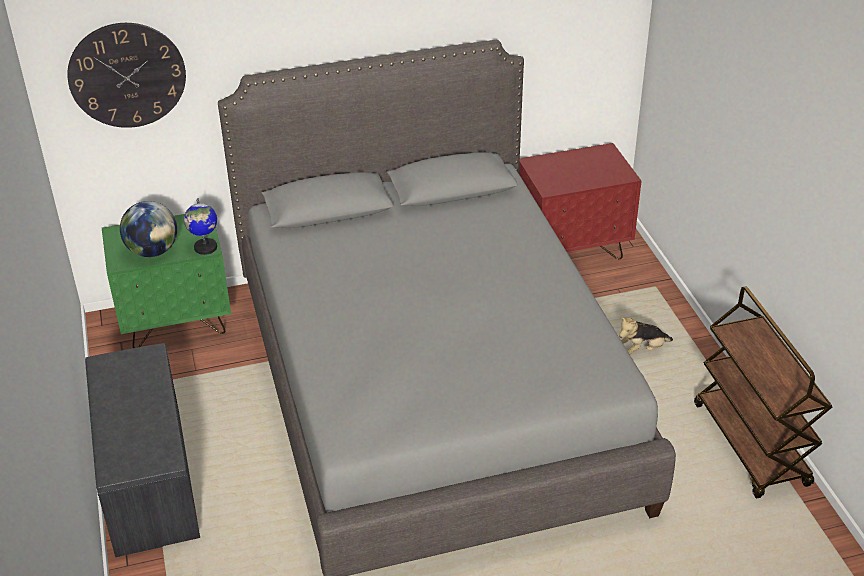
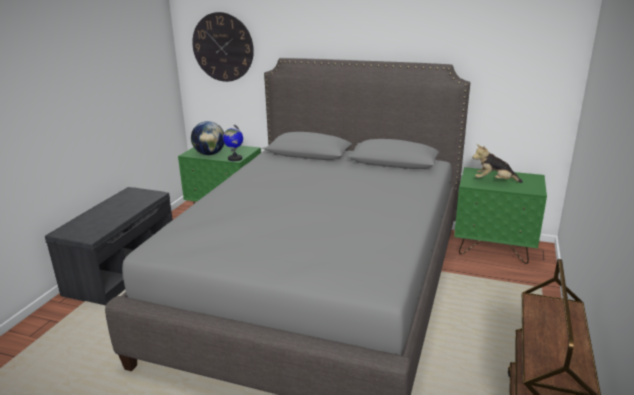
camera: 35 degrees right, 15 degrees down
(572, 250) = (493, 249): red nightstand -> green nightstand
(641, 350) = (493, 321): plush toy -> plush toy (494, 181)

